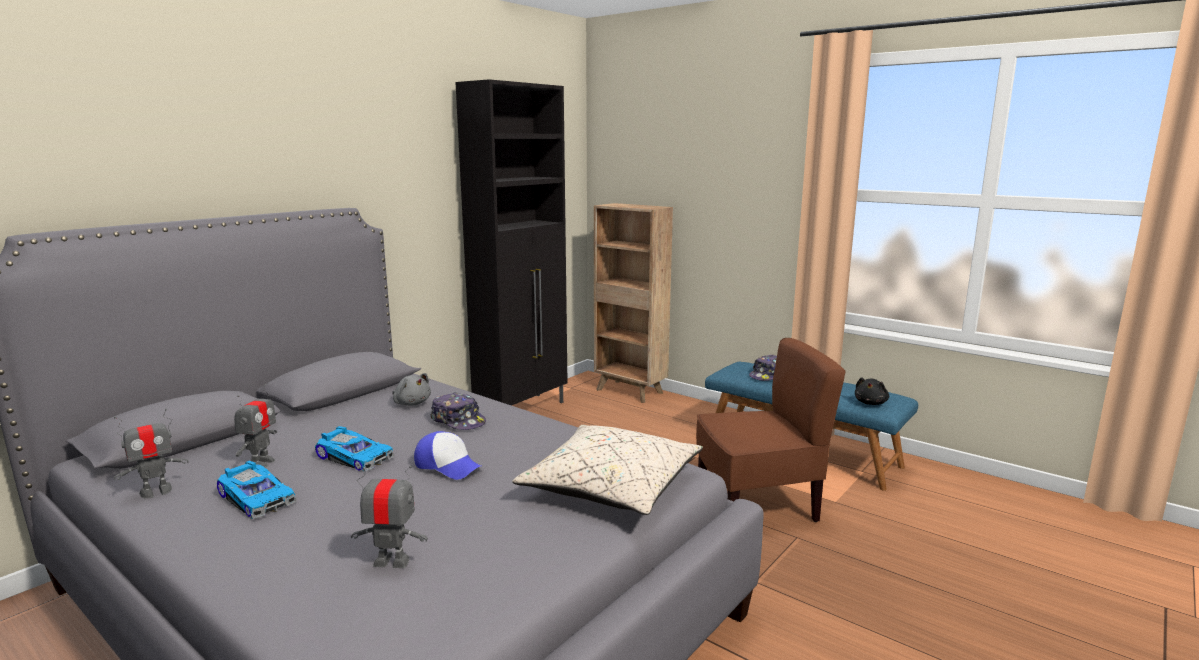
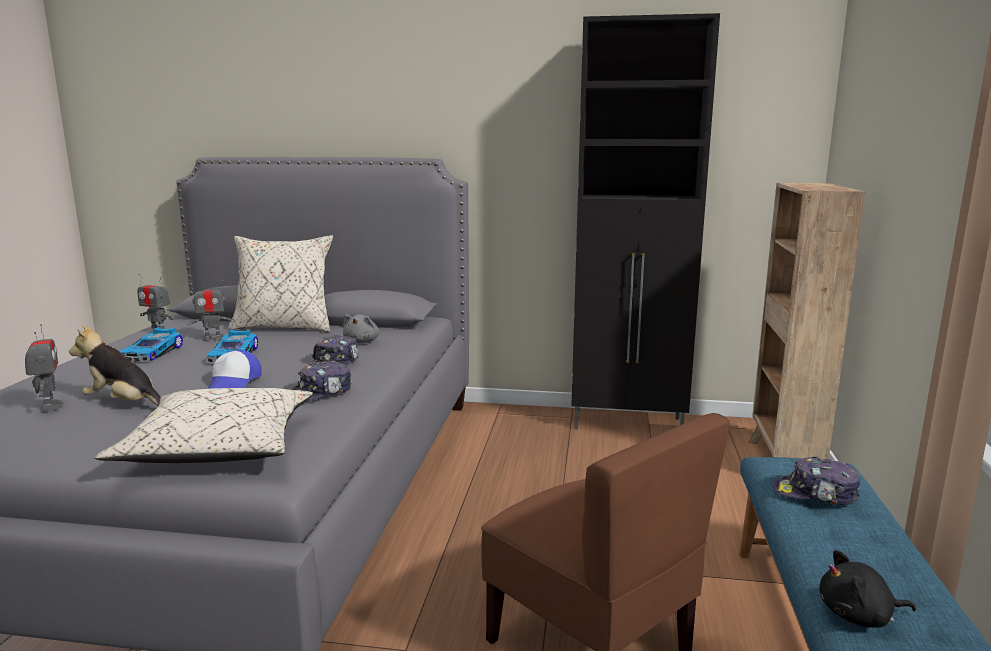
camera: 60 degrees right, 0 degrees up
(288, 425) = (284, 327): none -> beige pillow
(431, 523) = (125, 404): none -> plush toy
(530, 436) = (320, 393): none -> cap

